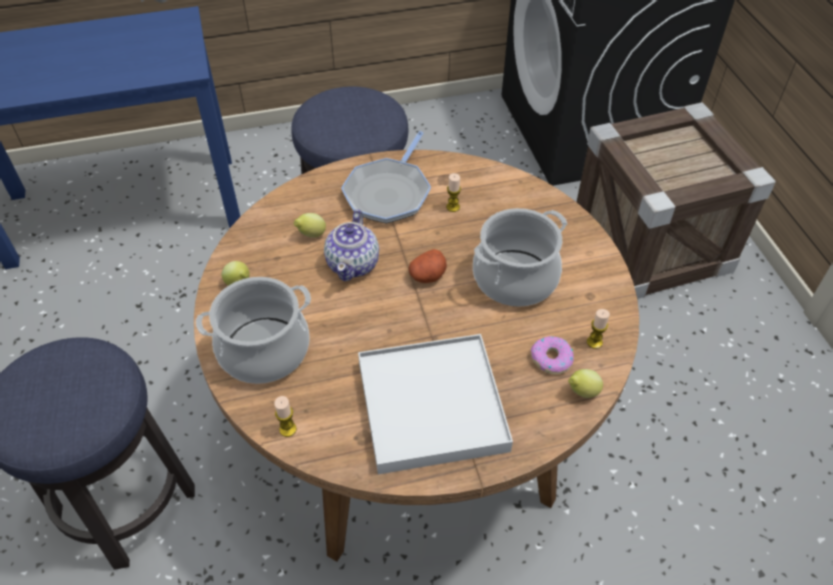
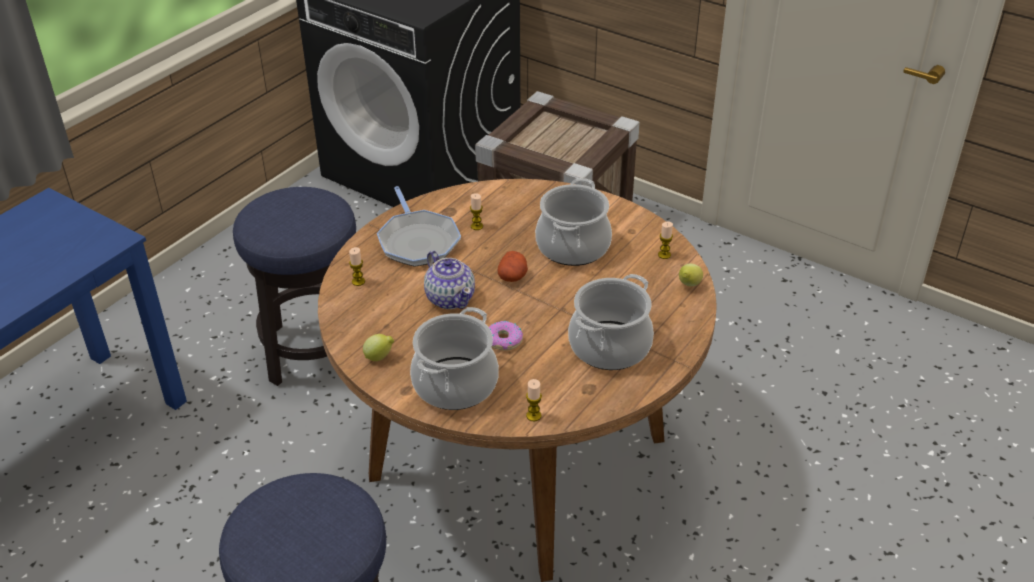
camera: 40 degrees left, 10 degrees down
(302, 203) = (358, 281): none -> candle
(311, 235) = (393, 298): lemon -> none
(432, 405) = (609, 346): white tray -> cooking pot
(551, 359) = (650, 278): donut -> donut (503, 340)

